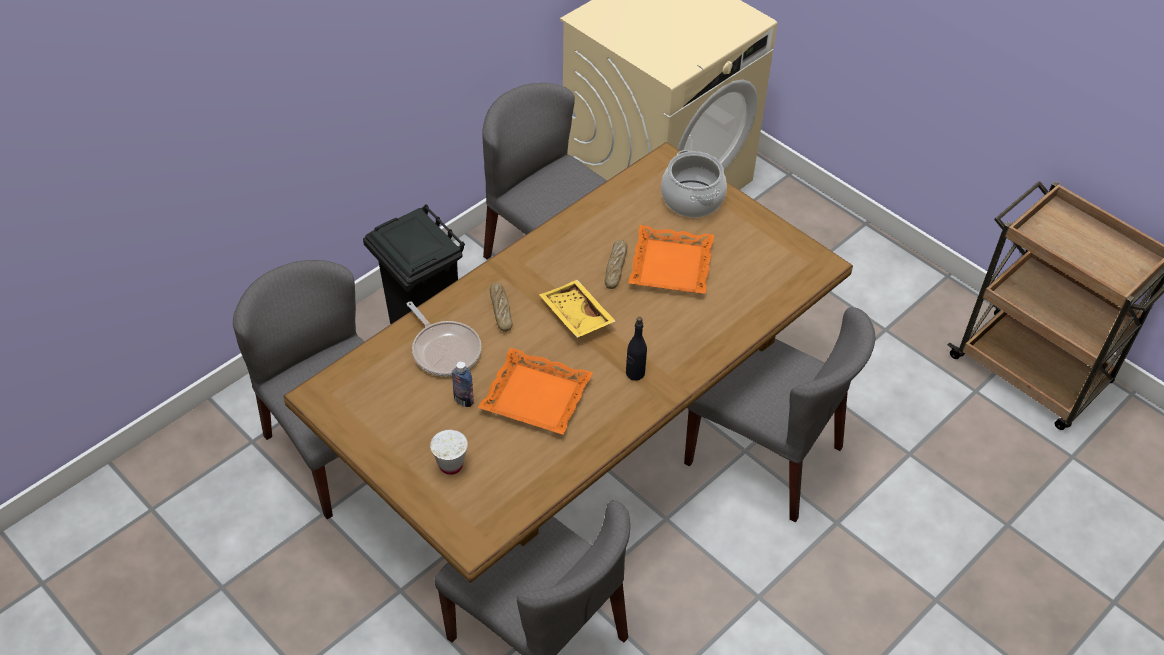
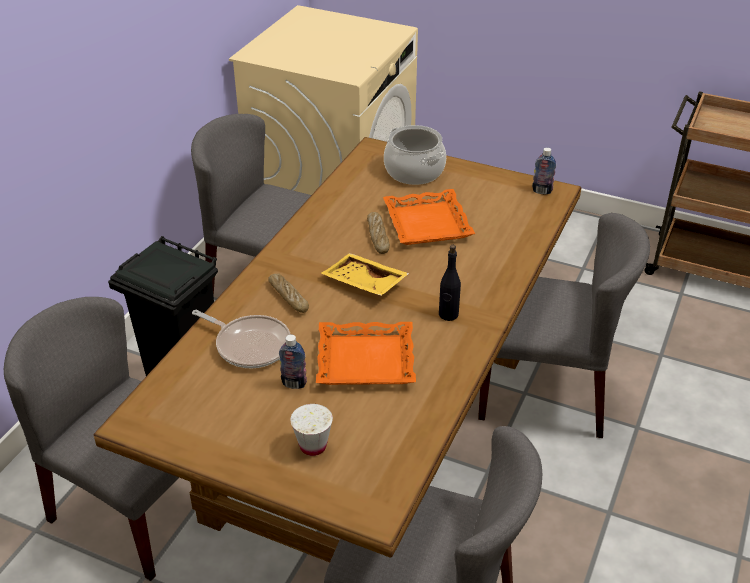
camera: 20 degrees left, 10 degrees down
(808, 259) = (542, 191): none -> bottle

